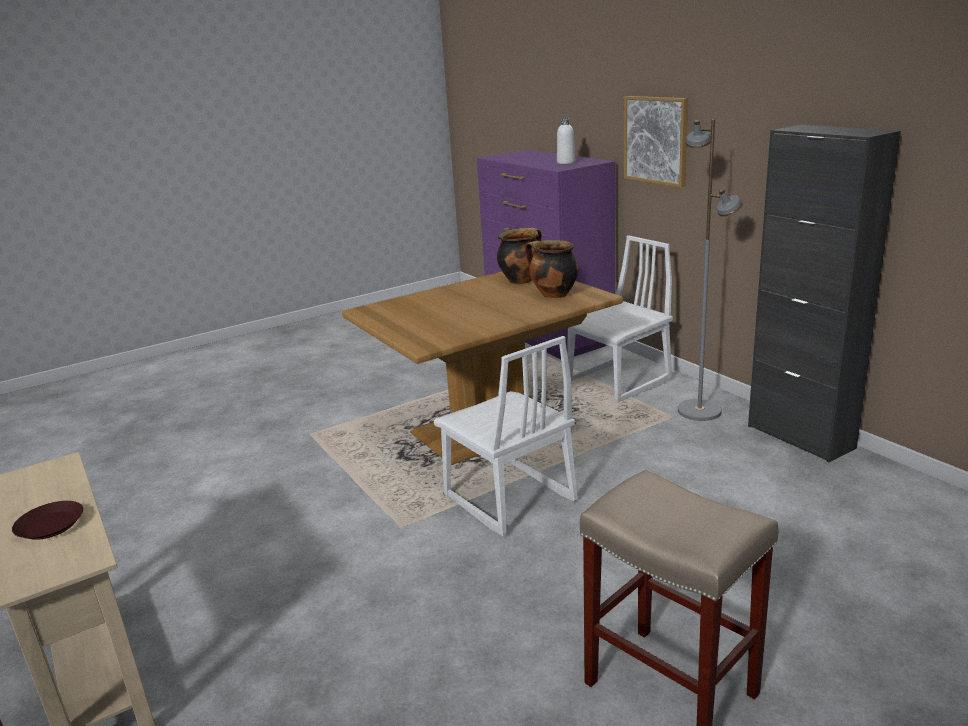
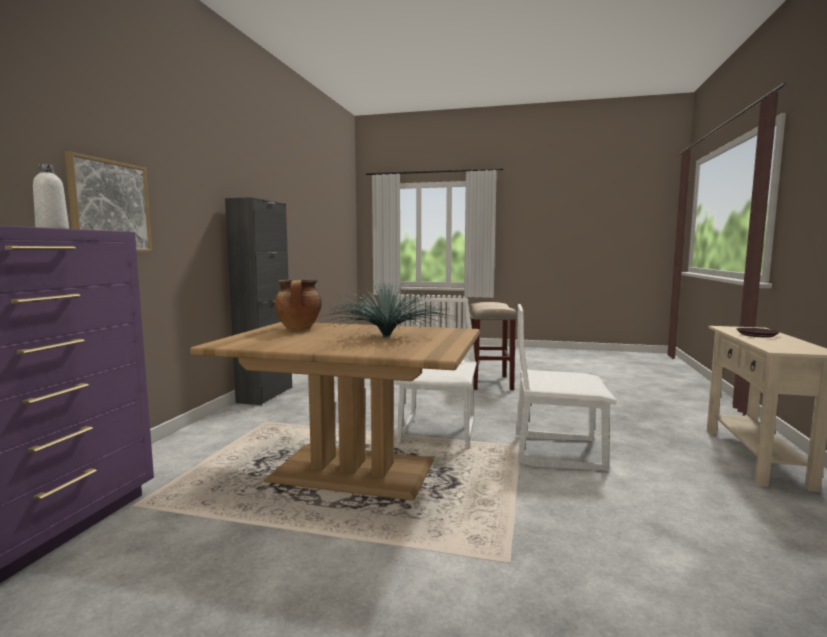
camera: 135 degrees left, 15 degrees down
(452, 312) = (386, 337): none -> potted plant
(521, 280) = (263, 339): cooking pot -> none
(619, 381) = (200, 452): white chair -> white chair (557, 452)
(699, 410) = (246, 418): grey floor lamp -> none

